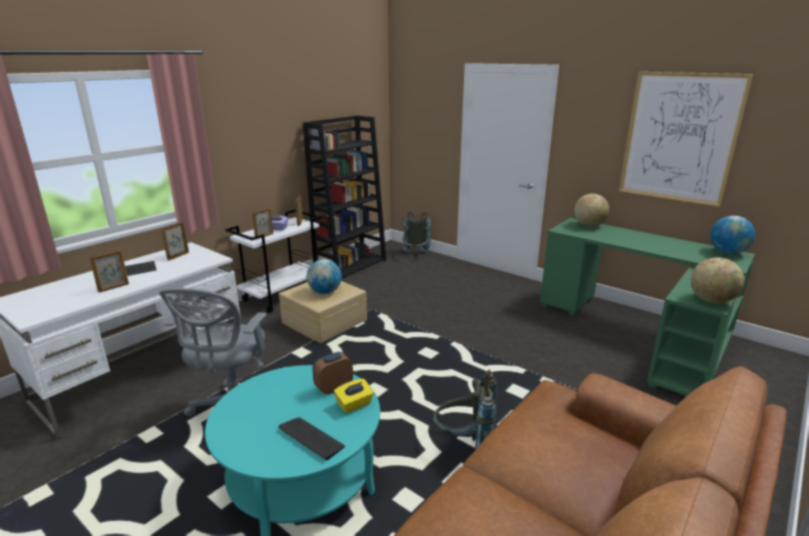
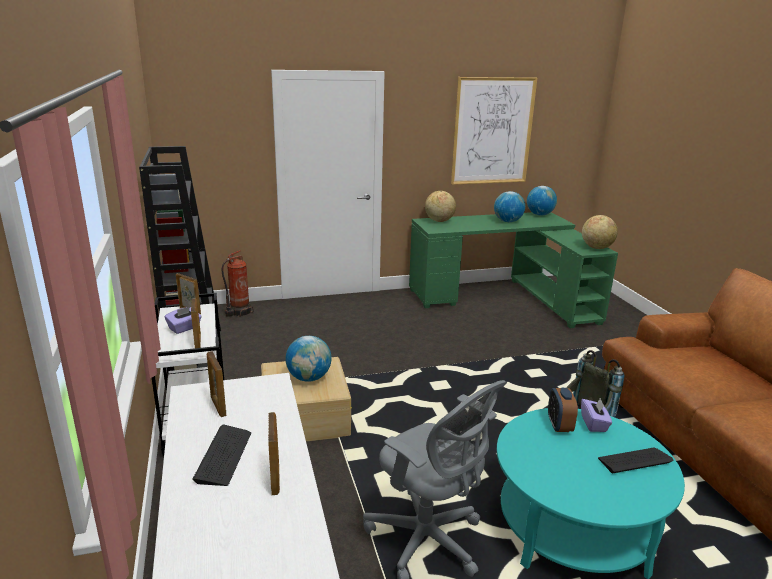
camera: 55 degrees left, 0 degrees up
(354, 404) = (594, 424): yellow tissue box -> purple tissue box
(416, 255) = (238, 312): grey backpack -> fire extinguisher
(662, 246) = (507, 221): none -> globe

